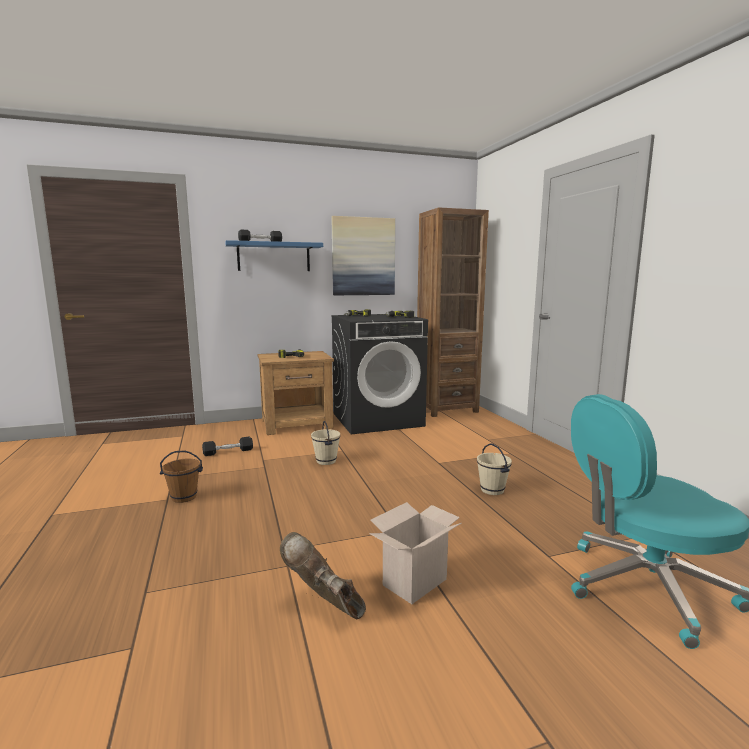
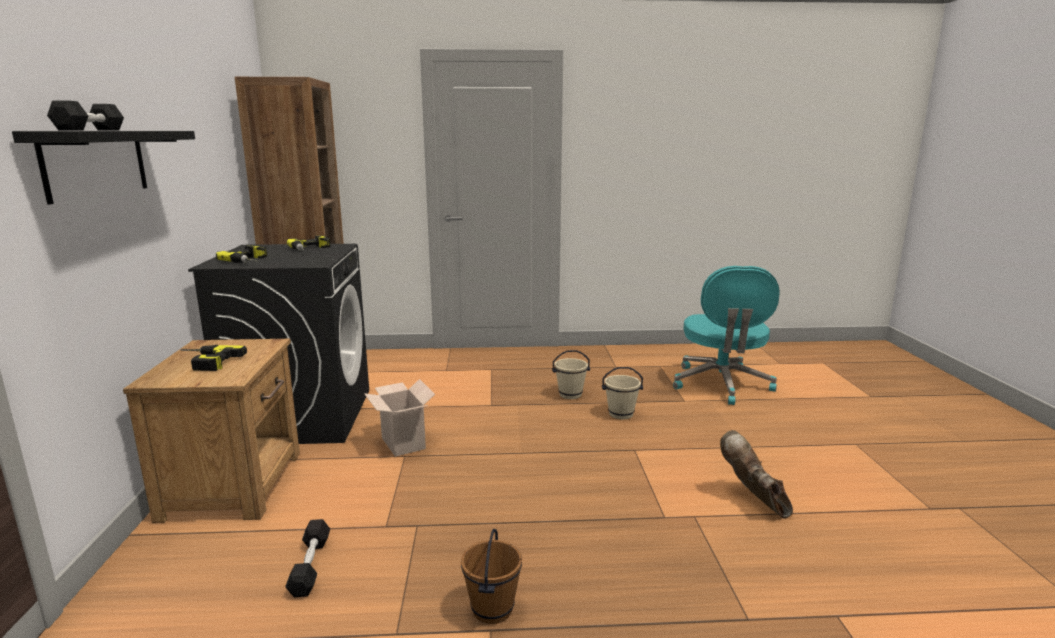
camera: 75 degrees left, 5 degrees up
(274, 257) = (96, 163): blue shelf -> black shelf
(324, 604) = (753, 500): brown boot -> brown boot turned 105 degrees clockwise
(326, 461) = (434, 471): beige bucket -> beige bucket (621, 414)
(363, 256) = (194, 152): picture -> none
(414, 580) = (717, 455): cardboard box -> cardboard box (401, 443)

